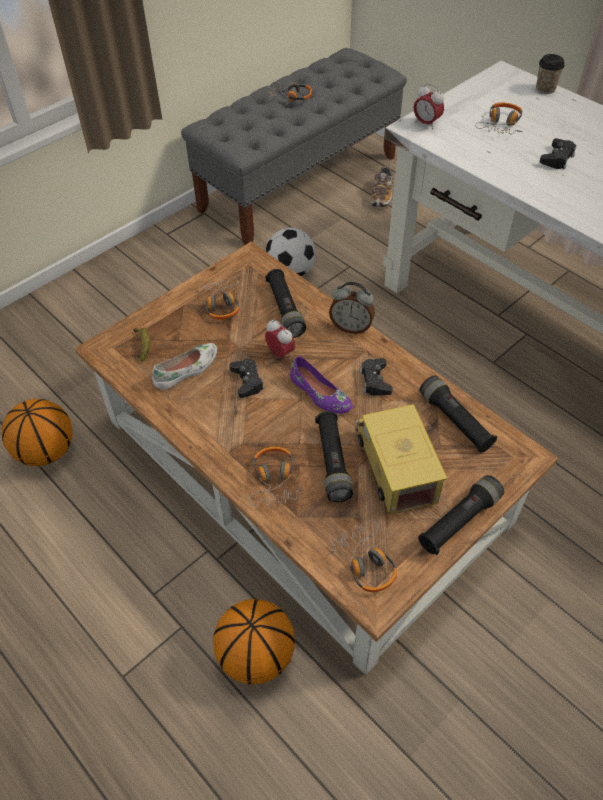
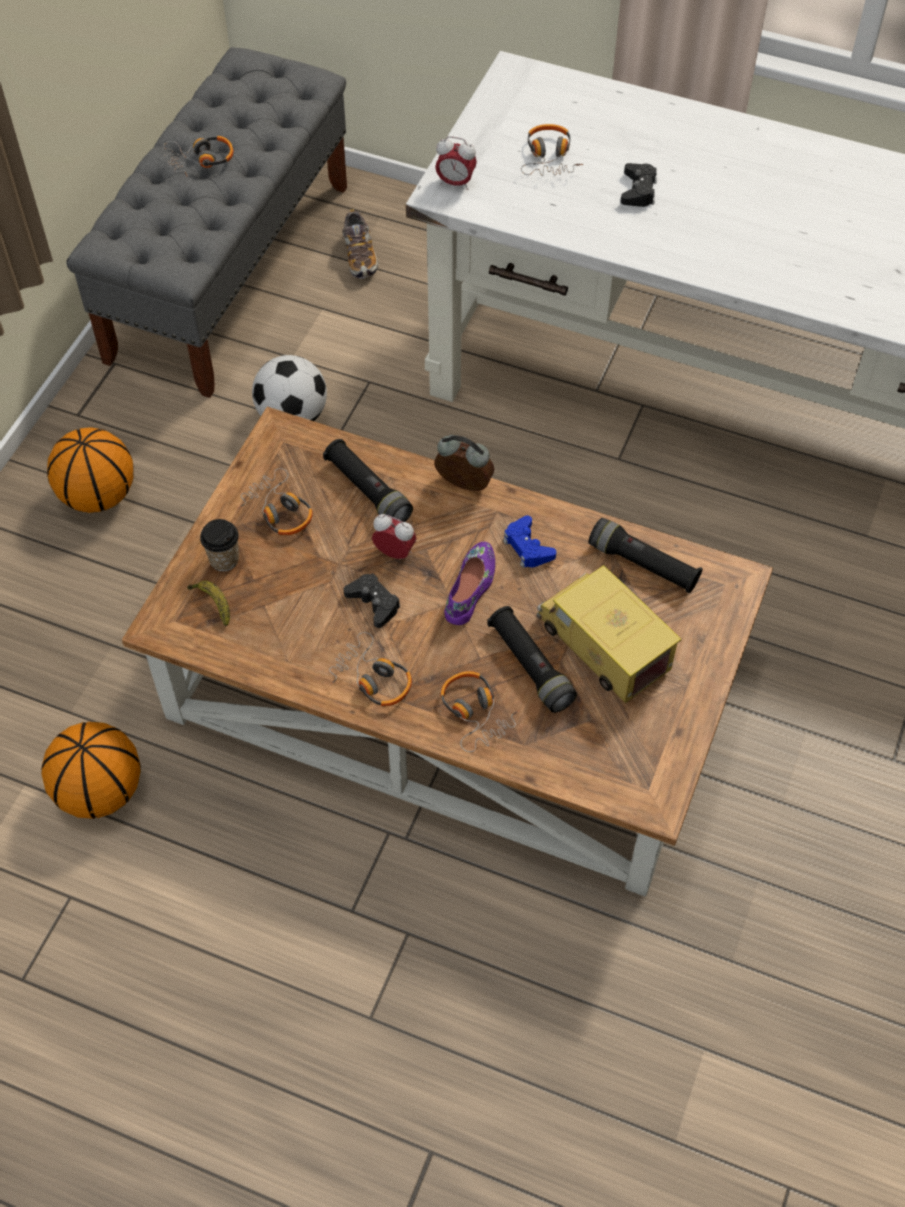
camera: 25 degrees left, 5 degrees up
(187, 370) = (290, 616): white shoe -> none
(256, 654) = (512, 927): basketball -> basketball (98, 495)
(320, 394) = (471, 588): purple shoe -> purple shoe turned 90 degrees counterclockwise
(351, 327) = (463, 486): alarm clock -> alarm clock turned 150 degrees counterclockwise
(365, 562) = (624, 766): headphones -> headphones (372, 678)
(375, 381) = (527, 547): black game controller -> blue game controller
(459, 521) = (701, 681): black flashlight -> none
(545, 89) = (577, 84): cup -> cup (224, 560)

